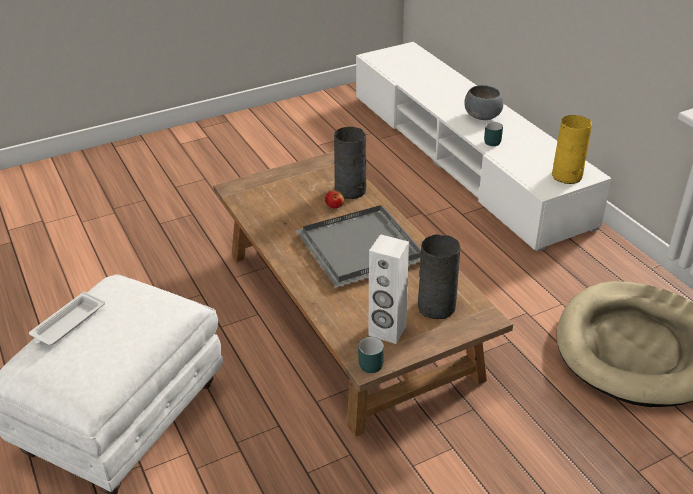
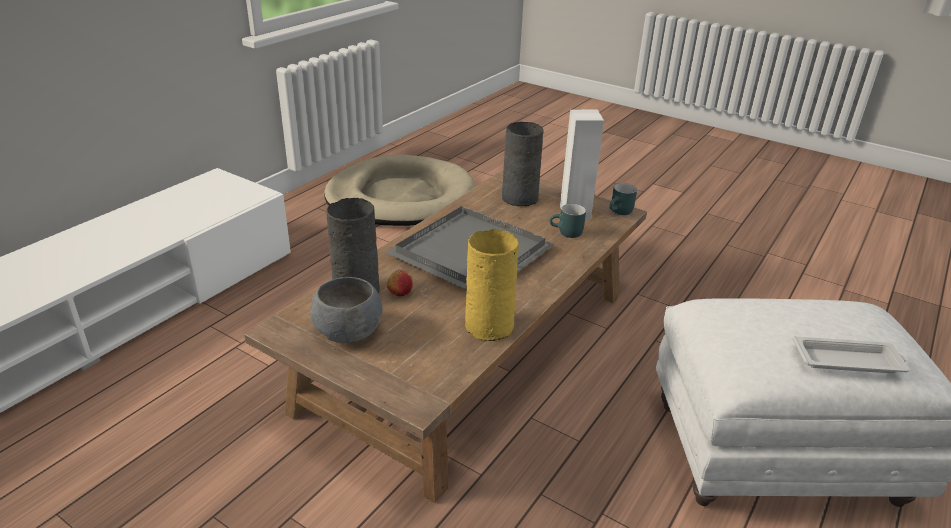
camera: 120 degrees left, 5 degrees down
(483, 116) = (66, 257): grey bowl -> grey bowl (349, 331)
(492, 141) = (145, 239): turquoise mug -> turquoise mug (566, 233)
(566, 176) = (224, 187): yellow vase -> yellow vase (490, 326)

